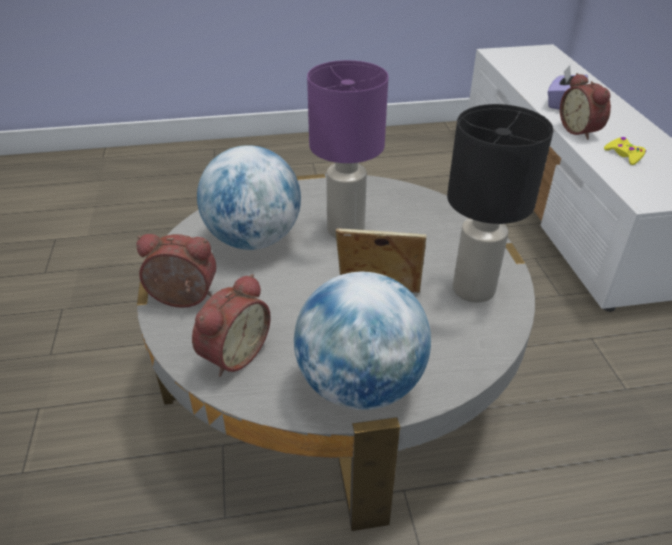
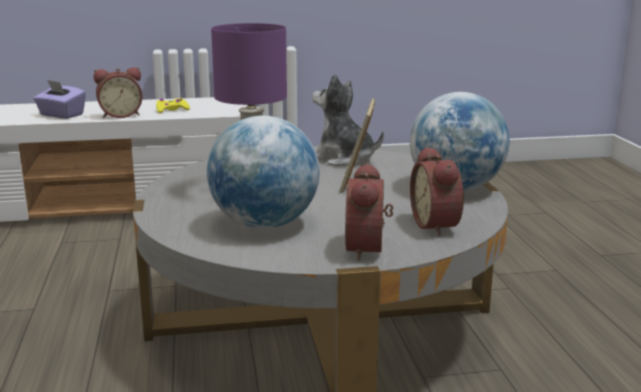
camera: 90 degrees left, 20 degrees down
(232, 353) = (438, 225): alarm clock -> alarm clock turned 135 degrees counterclockwise
(472, 289) = (343, 159): black table lamp -> plush toy

